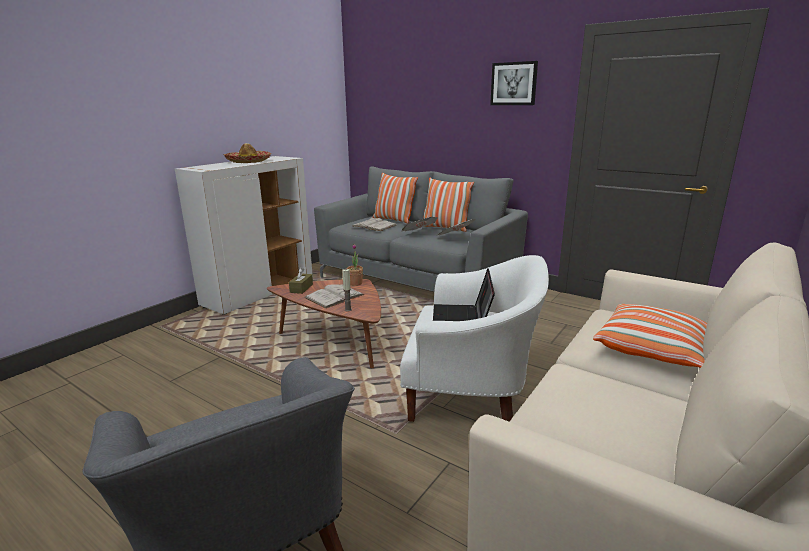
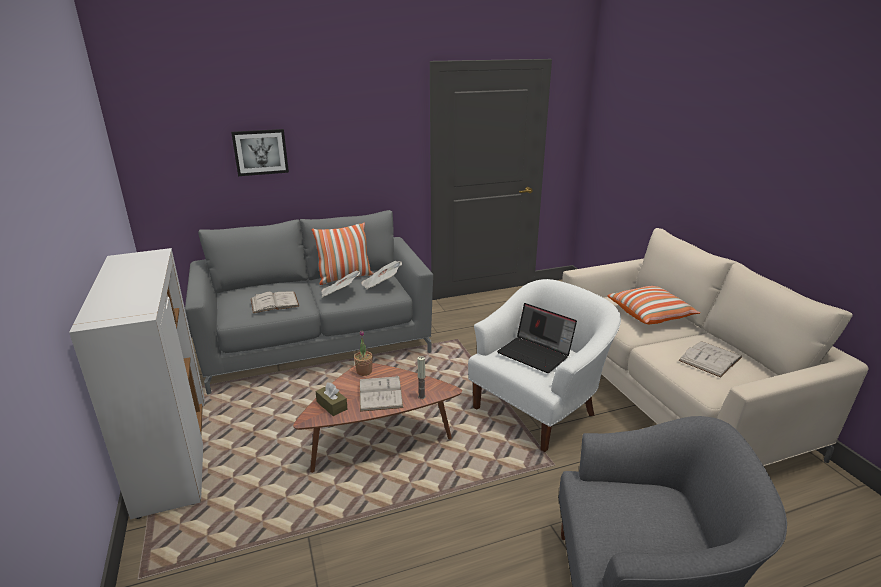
camera: 55 degrees left, 5 degrees up
(248, 161) = (127, 278): hat -> none
(394, 220) = (272, 287): pillow -> none
(514, 83) = (368, 115): picture -> picture (260, 152)
(609, 413) = (710, 359): none -> white book

